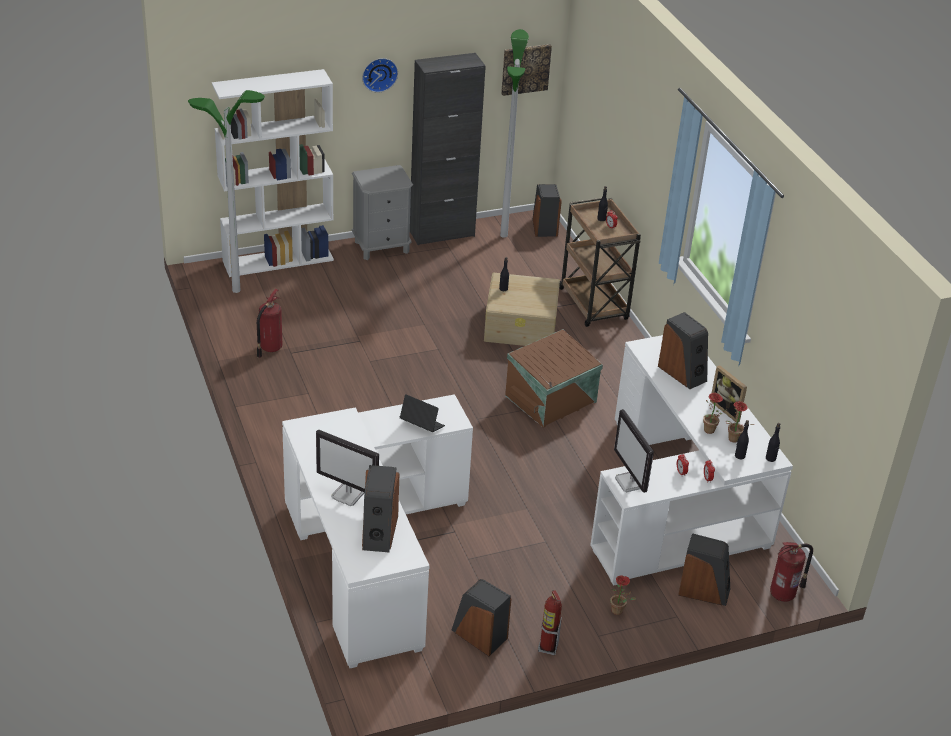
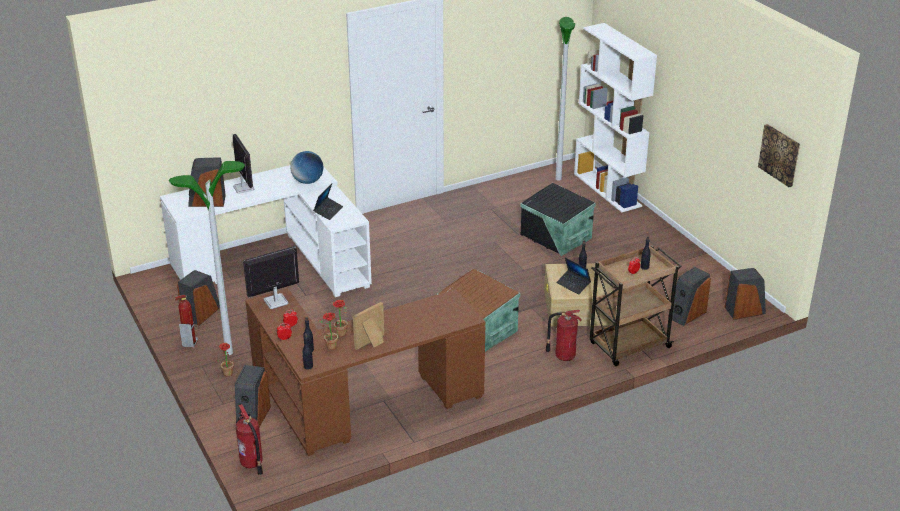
camera: 85 degrees right, 5 degrees down
(270, 348) = (493, 200): fire extinguisher -> fire extinguisher (563, 356)
(348, 433) = (308, 181): none -> globe
(348, 495) = (243, 188): monitor -> monitor turned 135 degrees clockwise
(373, 315) = (555, 237): none -> black storage box
(379, 73) = (689, 85): wall clock -> none
(381, 246) = (655, 231): grey nightstand -> none
(442, 233) = (695, 257): black cabinet -> none
(503, 235) = (714, 289): floor lamp -> floor lamp (229, 352)
(533, 299) = (573, 285): none -> laptop
(679, 502) = (358, 403): white desk -> brown desk
(682, 373) = (419, 319): speaker -> speaker (687, 314)

